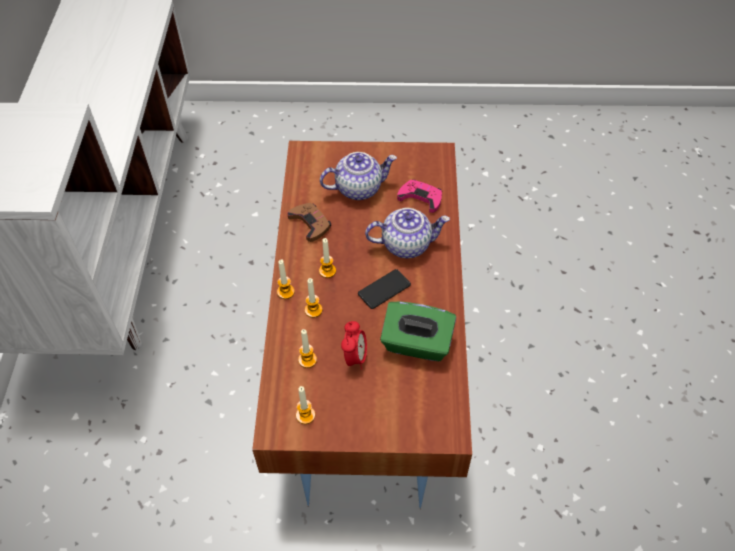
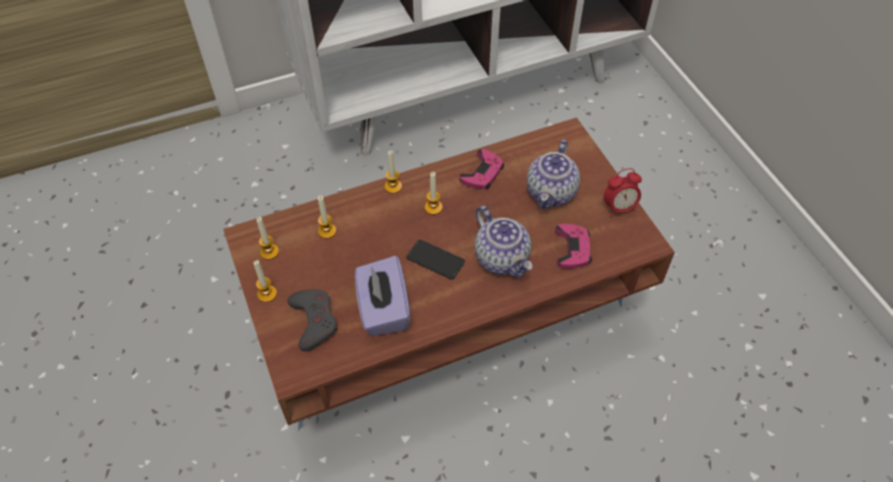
camera: 65 degrees right, 0 degrees up
(310, 223) = (482, 173): brown game controller -> pink game controller
(313, 310) = (383, 214): candle -> candle (267, 294)
(355, 357) = (345, 265): alarm clock -> alarm clock (619, 208)
(359, 188) = (551, 193): teapot -> teapot turned 60 degrees clockwise
(403, 401) = (314, 321): none -> grey game controller
(416, 344) = (383, 309): green tissue box -> purple tissue box

